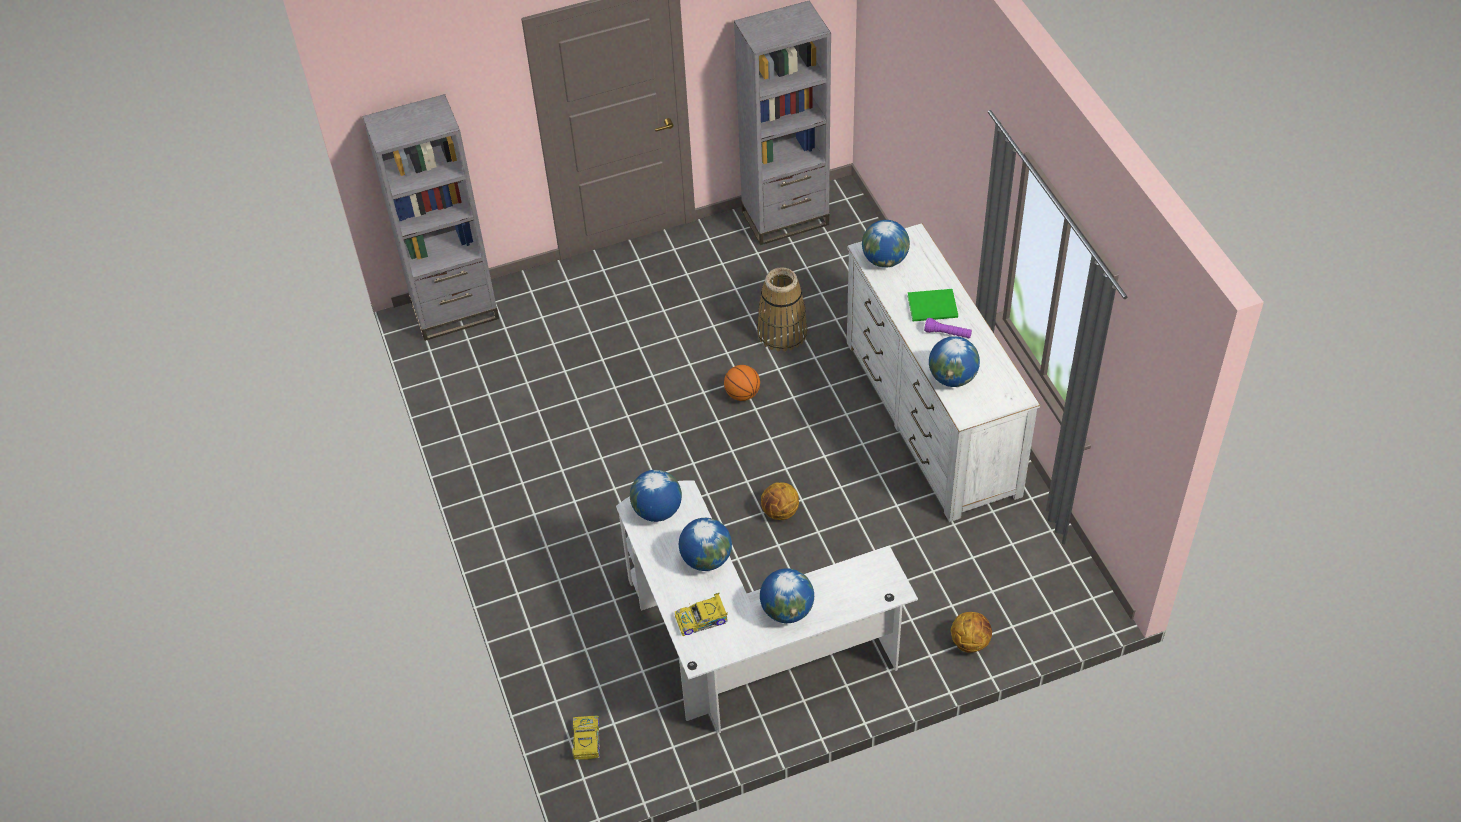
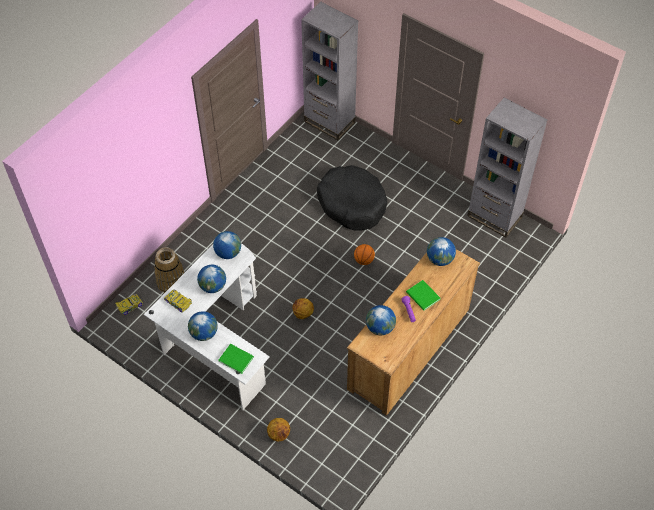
camera: 55 degrees right, 5 degrees up
(630, 358) = (352, 203): none -> black dog bed
(782, 333) = (415, 256): basket -> basket (171, 281)
(863, 589) = (235, 358): none -> green book
(931, 417) = (409, 348): white dresser -> brown dresser

